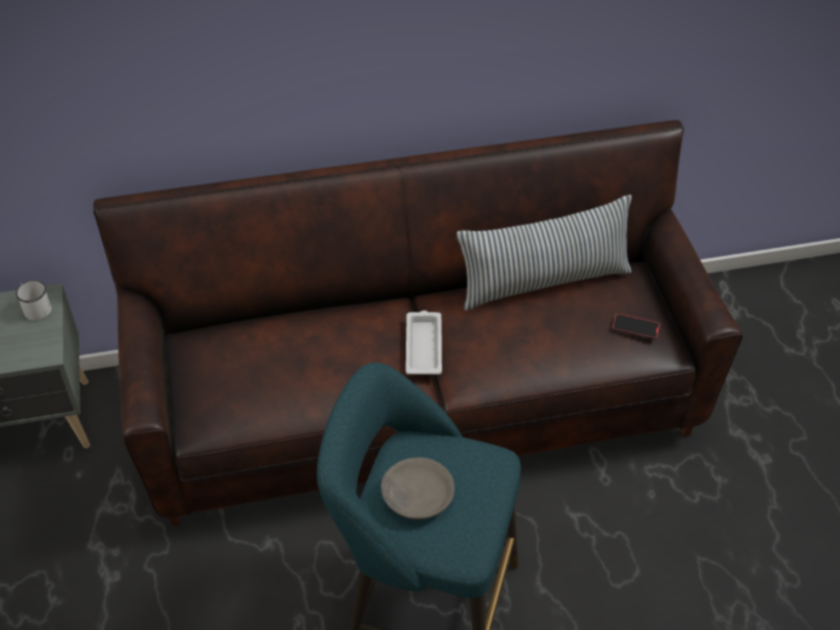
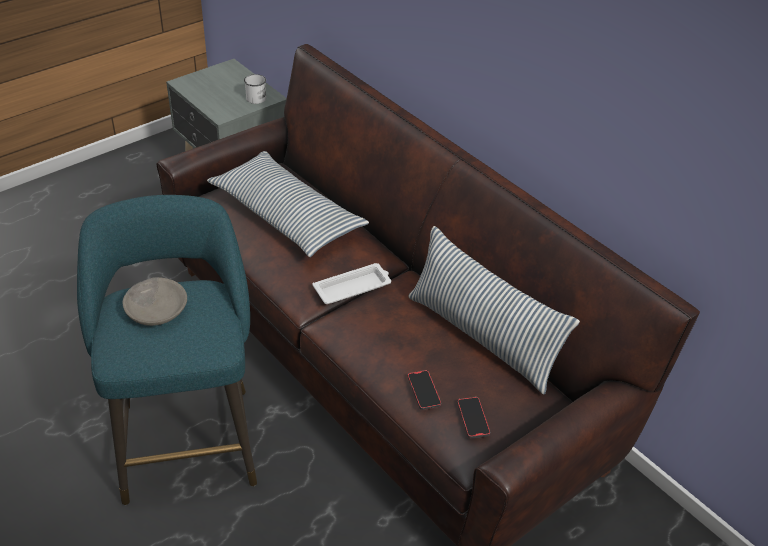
camera: 60 degrees right, 5 degrees down
(281, 358) = (286, 215): none -> pillow
(588, 347) = (424, 391): none -> phone

